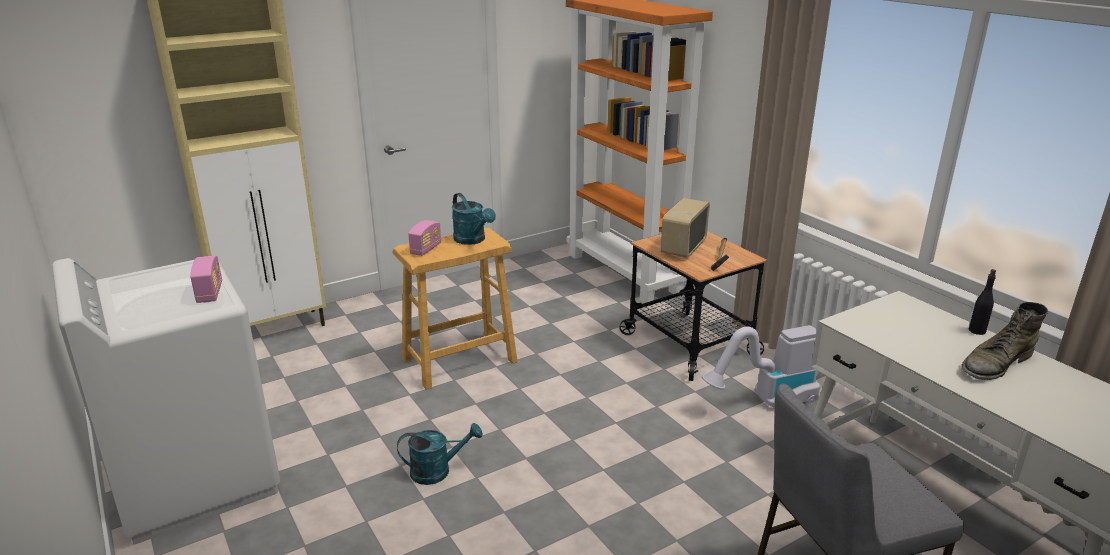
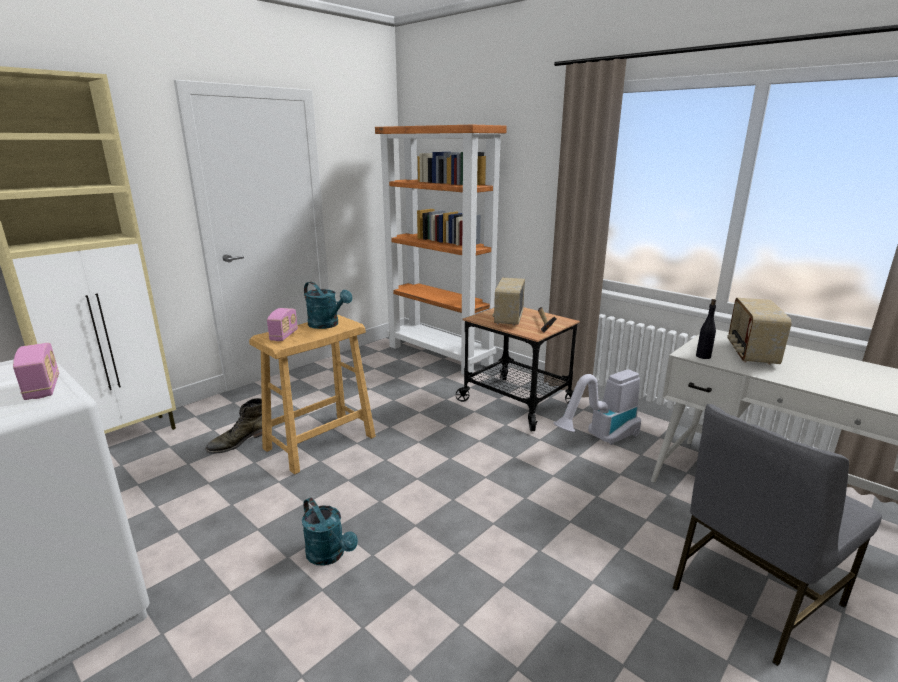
camera: 15 degrees left, 5 degrees down
(438, 471) = (329, 555): turquoise watering can -> turquoise watering can turned 75 degrees clockwise
(917, 331) = (750, 354): none -> radio
(977, 331) = (792, 348): black bottle -> black bottle (703, 356)
(995, 364) = (831, 370): green boot -> green boot (239, 441)

